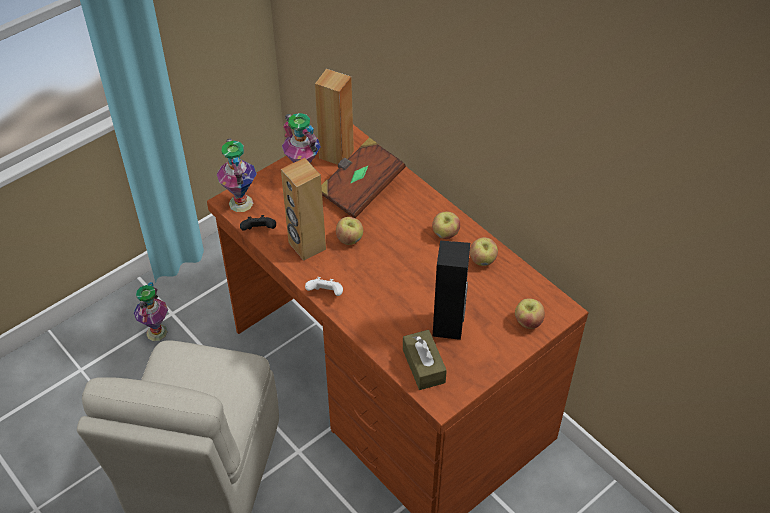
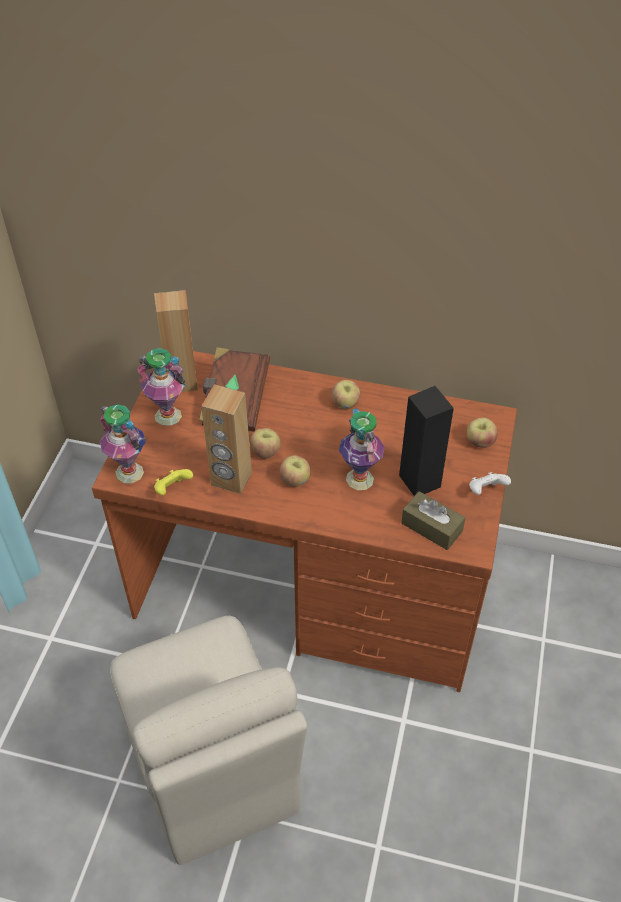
camera: 35 degrees left, 0 degrees up
(156, 332) = (49, 665): vase -> vase (359, 479)
(259, 231) = (172, 489): black game controller -> yellow game controller
(326, 294) = (289, 512): white game controller -> white game controller (485, 491)
(483, 260) = (397, 410): apple -> apple (295, 480)

